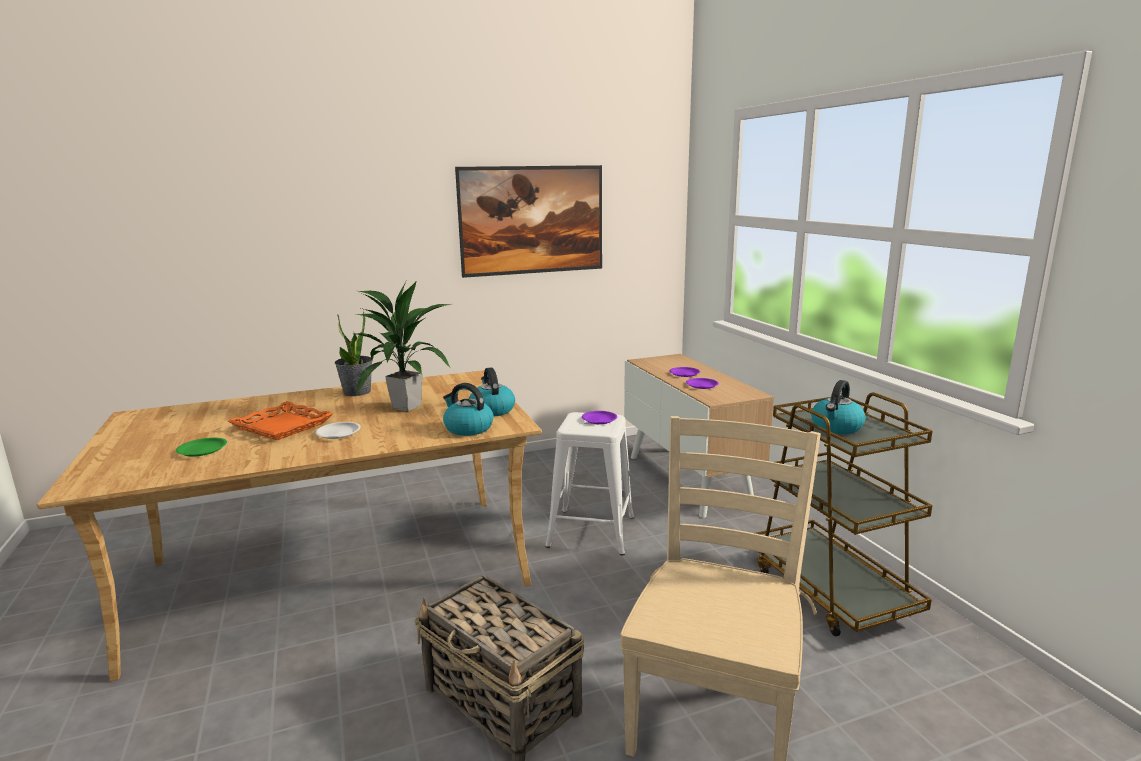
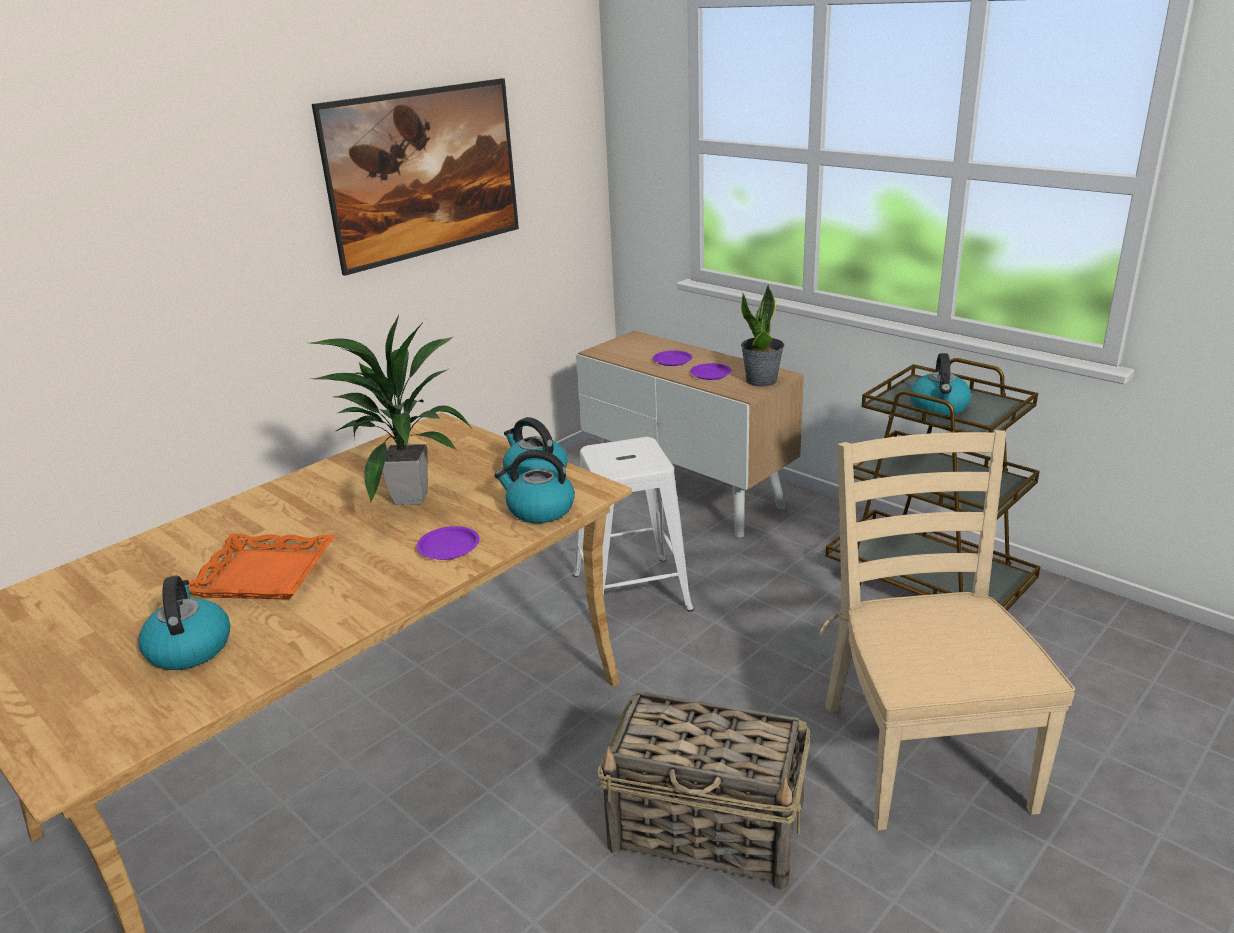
camera: 25 degrees left, 10 degrees up
(202, 450) = (189, 648): green plate -> kettle
(338, 433) = (368, 564): white plate -> none
(357, 392) = (300, 490): potted plant -> potted plant (762, 381)
(599, 420) = (630, 450): purple plate -> purple plate (448, 547)

